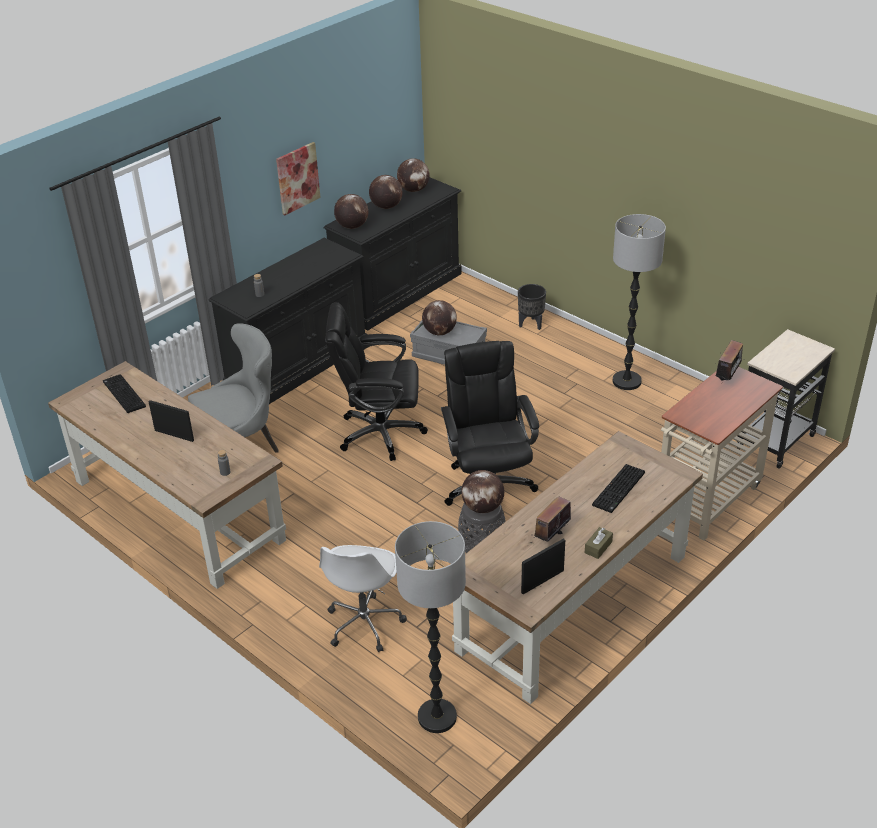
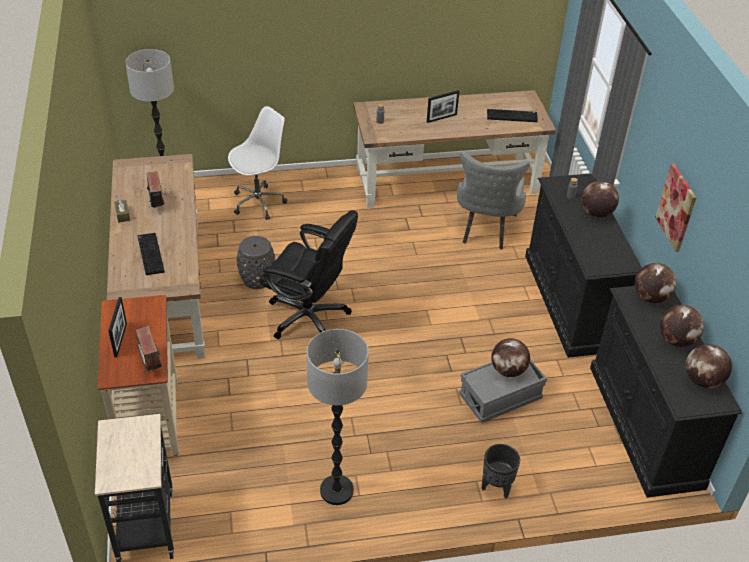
camera: 125 degrees right, 5 degrees up
(364, 626) = (259, 202): white office chair -> white office chair turned 90 degrees clockwise
(380, 433) = (430, 299): black office chair -> none
(483, 508) = (253, 245): globe -> globe (596, 213)
(542, 581) = (133, 180): picture frame -> picture frame (120, 340)

